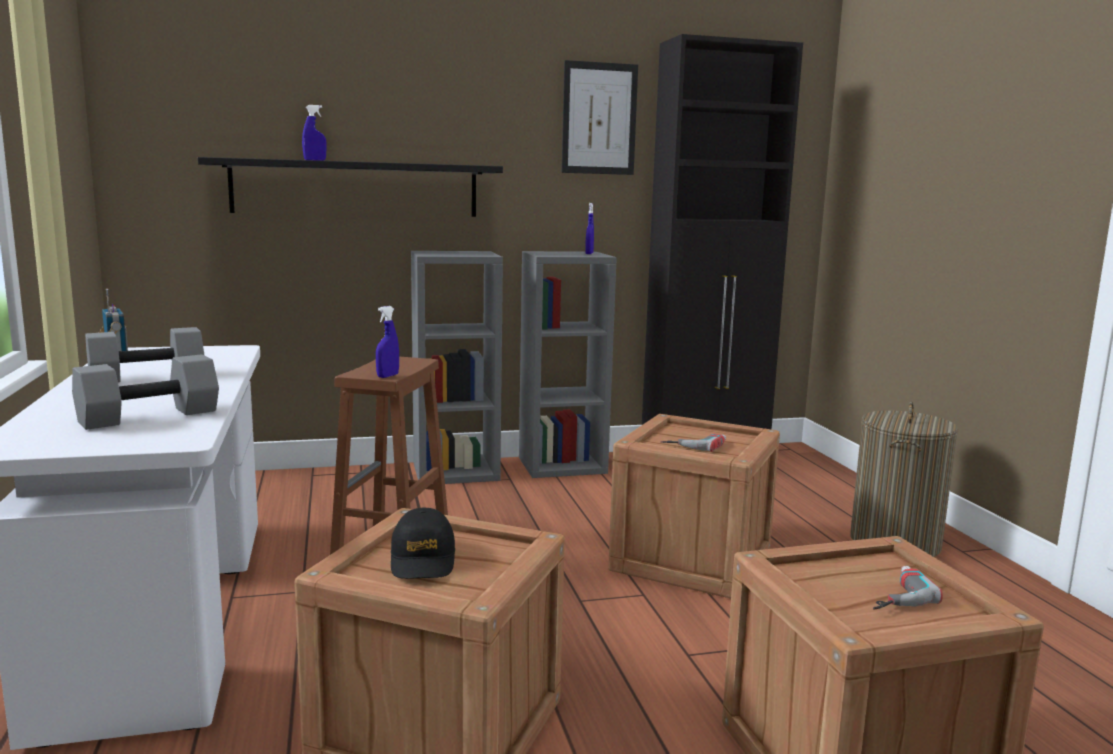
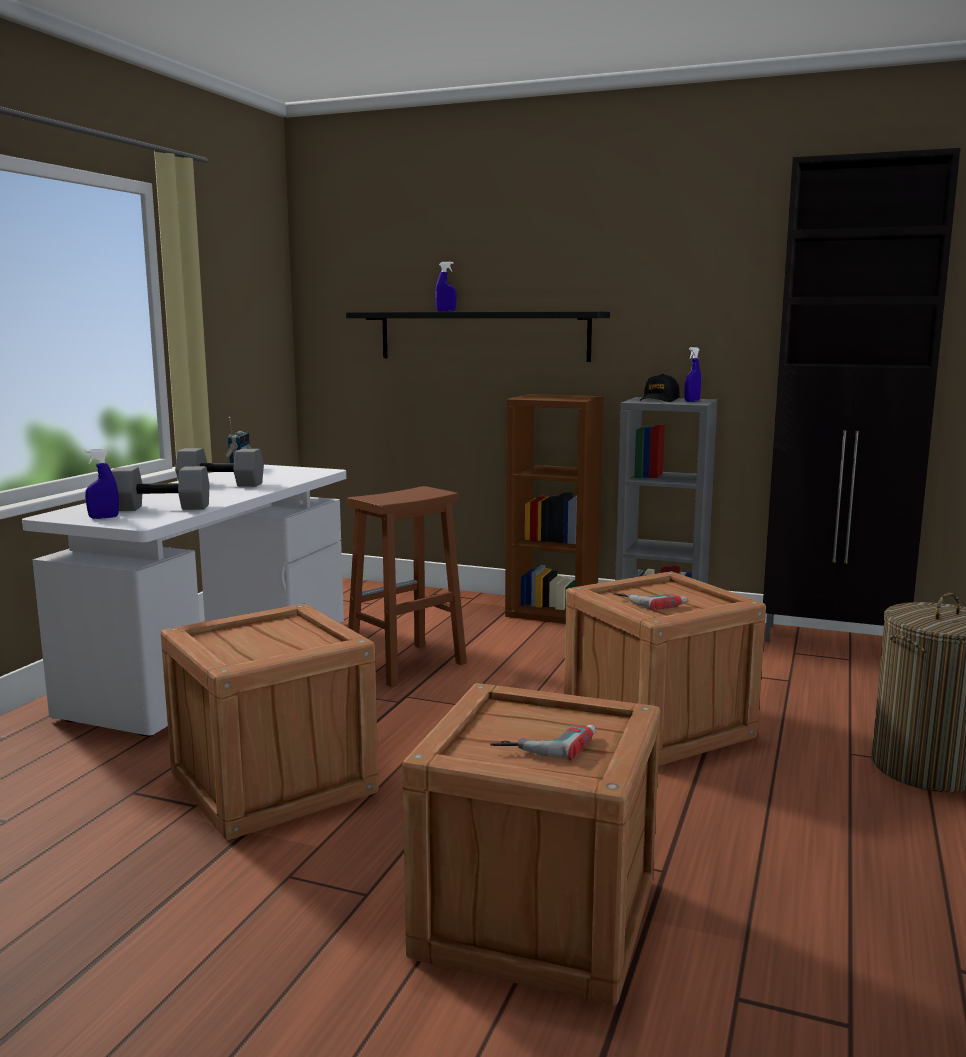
camera: 35 degrees right, 0 degrees up
(387, 376) = (383, 501): blue spray bottle -> blue spray bottle (103, 517)
(423, 559) = (257, 638): black cap -> black cap (659, 400)
(456, 471) = (553, 611): grey bookcase -> brown bookcase
(599, 118) = (724, 256): picture -> none

